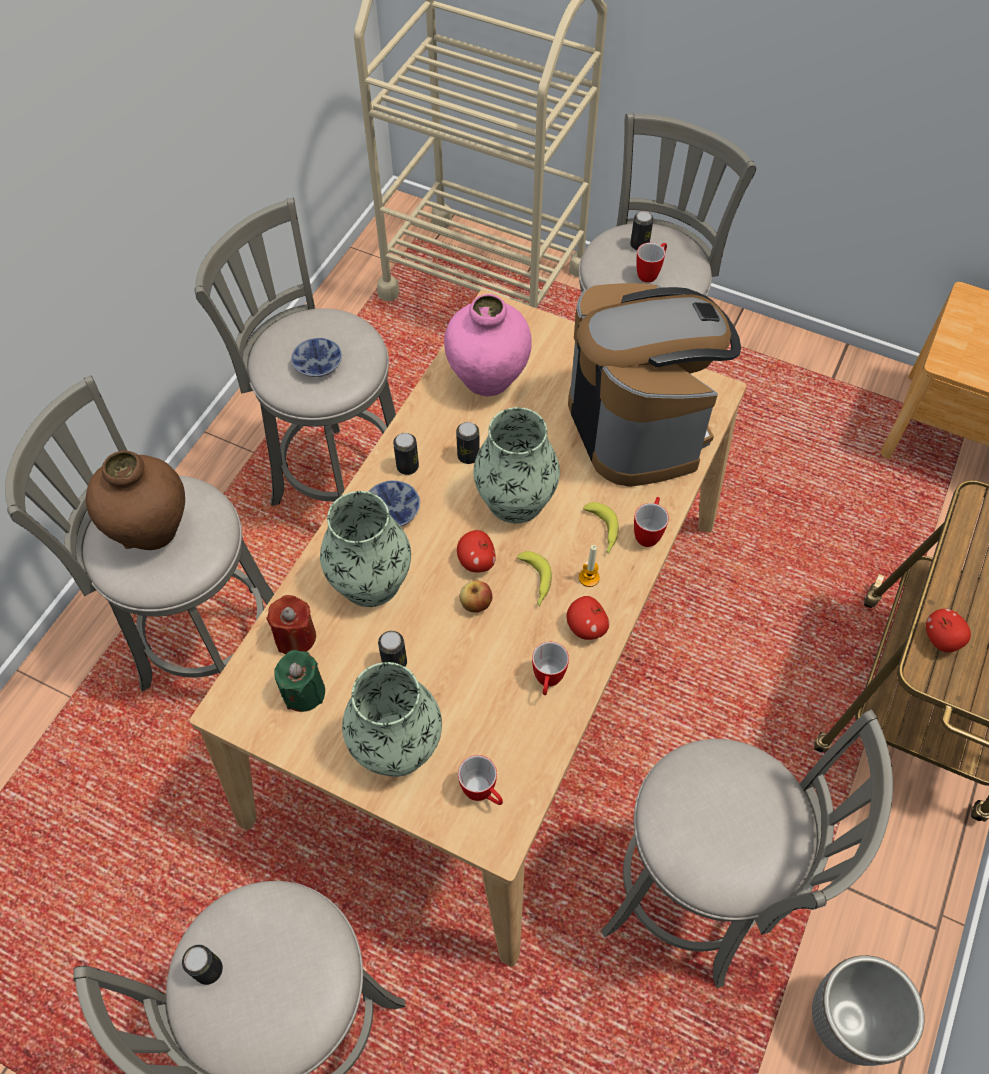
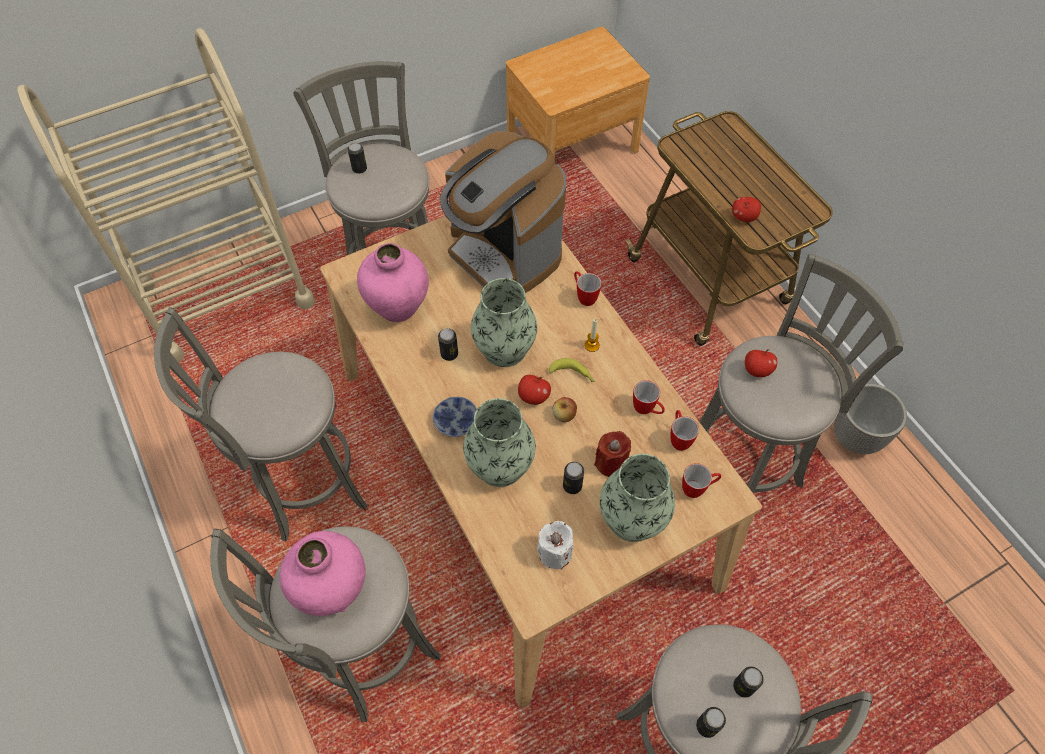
camera: 55 degrees left, 0 degrees up
(152, 531) = (333, 590): brown vase -> pink vase
(295, 637) = (509, 535): red candle -> red candle (611, 463)
(304, 692) = (555, 552): green candle -> white candle
(320, 364) = (283, 400): bowl -> none
(407, 466) = (428, 393): can -> can (743, 686)
(586, 627) = (624, 368): apple -> apple (757, 370)
(602, 531) = (565, 319): banana -> none
(638, 424) = (504, 253): coffee machine -> coffee machine turned 150 degrees counterclockwise
(650, 273) = (387, 178): mug -> mug (678, 438)

